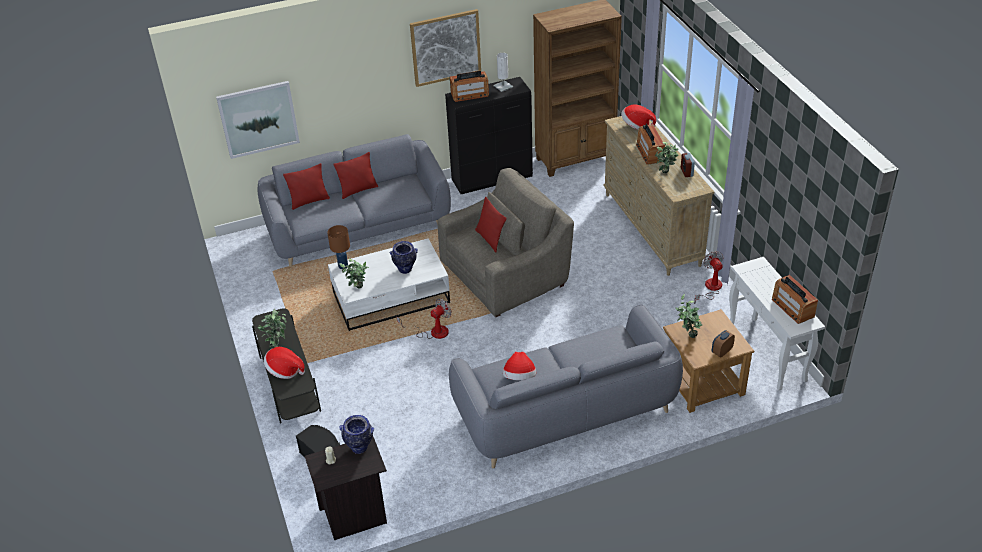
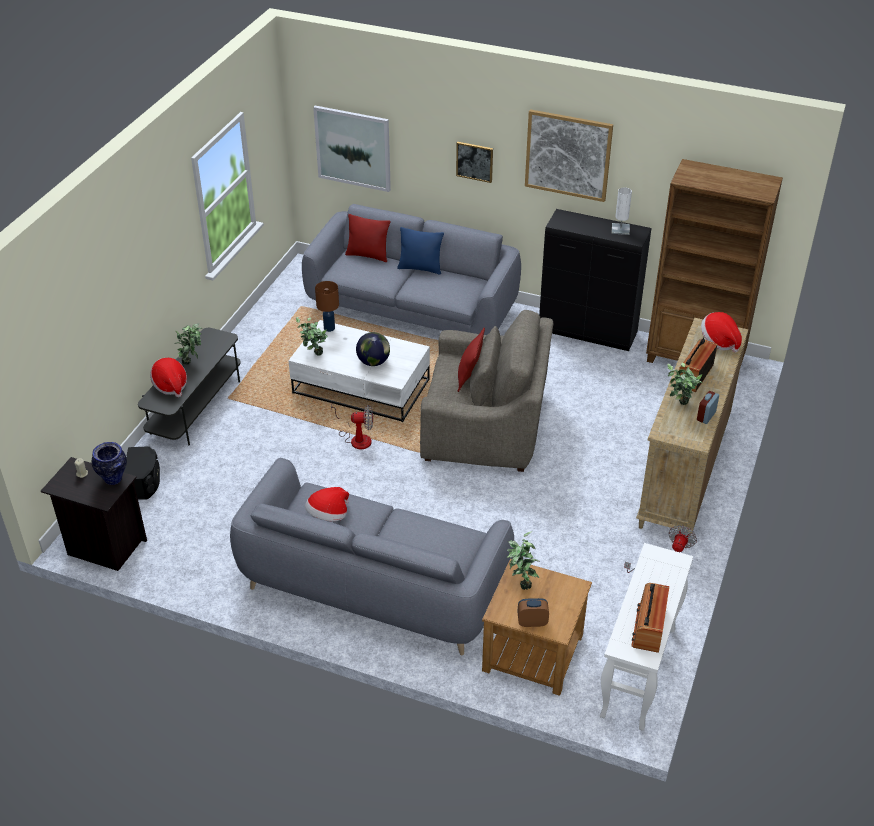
camera: 40 degrees right, 0 degrees up
(358, 190) = (420, 268): red pillow -> blue pillow
(370, 85) = (474, 161): none -> picture
(405, 269) = (373, 362): vase -> globe
(469, 94) = (577, 221): radio -> none

